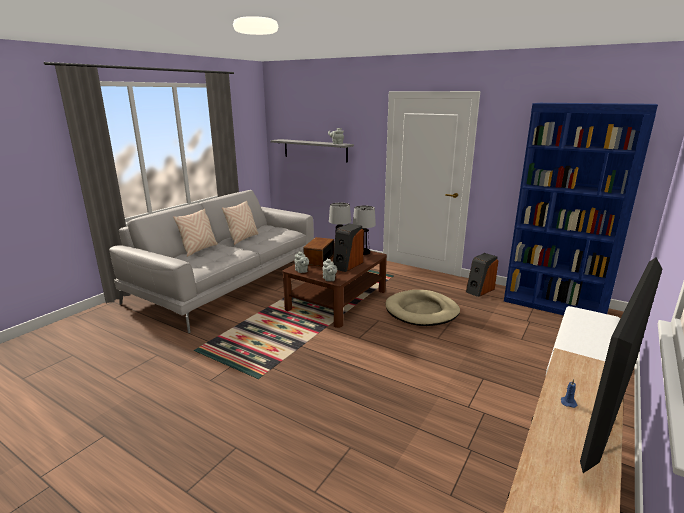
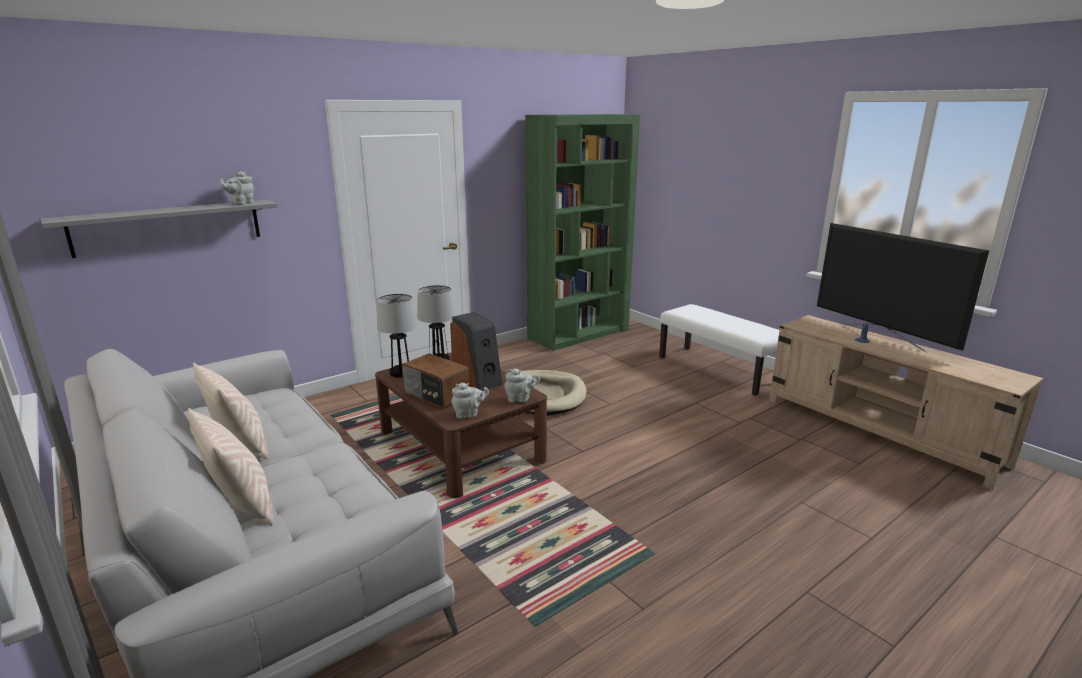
camera: 70 degrees left, 0 degrees up
(479, 290) = (518, 353): speaker -> none
(554, 305) = (579, 334): blue bookcase -> green bookcase

